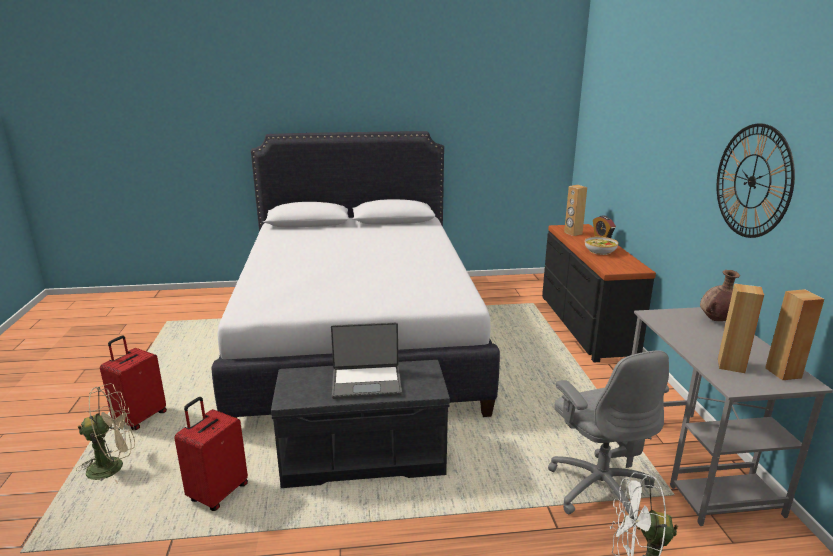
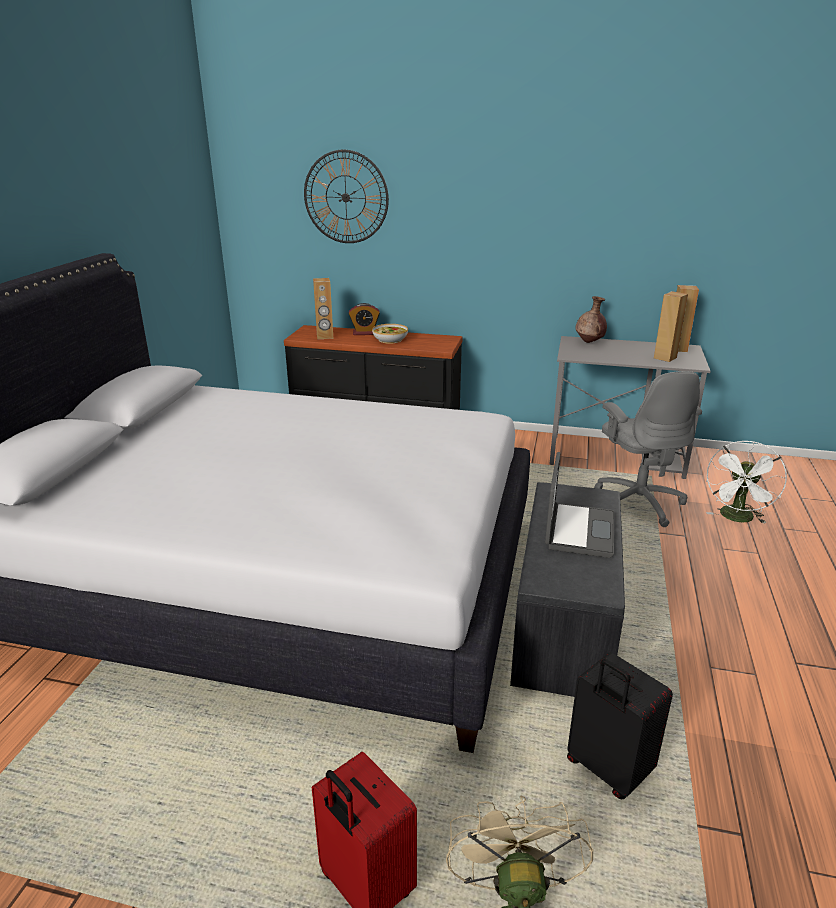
camera: 70 degrees left, 5 degrees up
(218, 493) = (606, 770): red suitcase -> black suitcase
(599, 487) = (638, 502): grey office chair -> grey office chair turned 75 degrees clockwise
(752, 181) = (580, 220): wall clock -> wall clock (346, 197)

